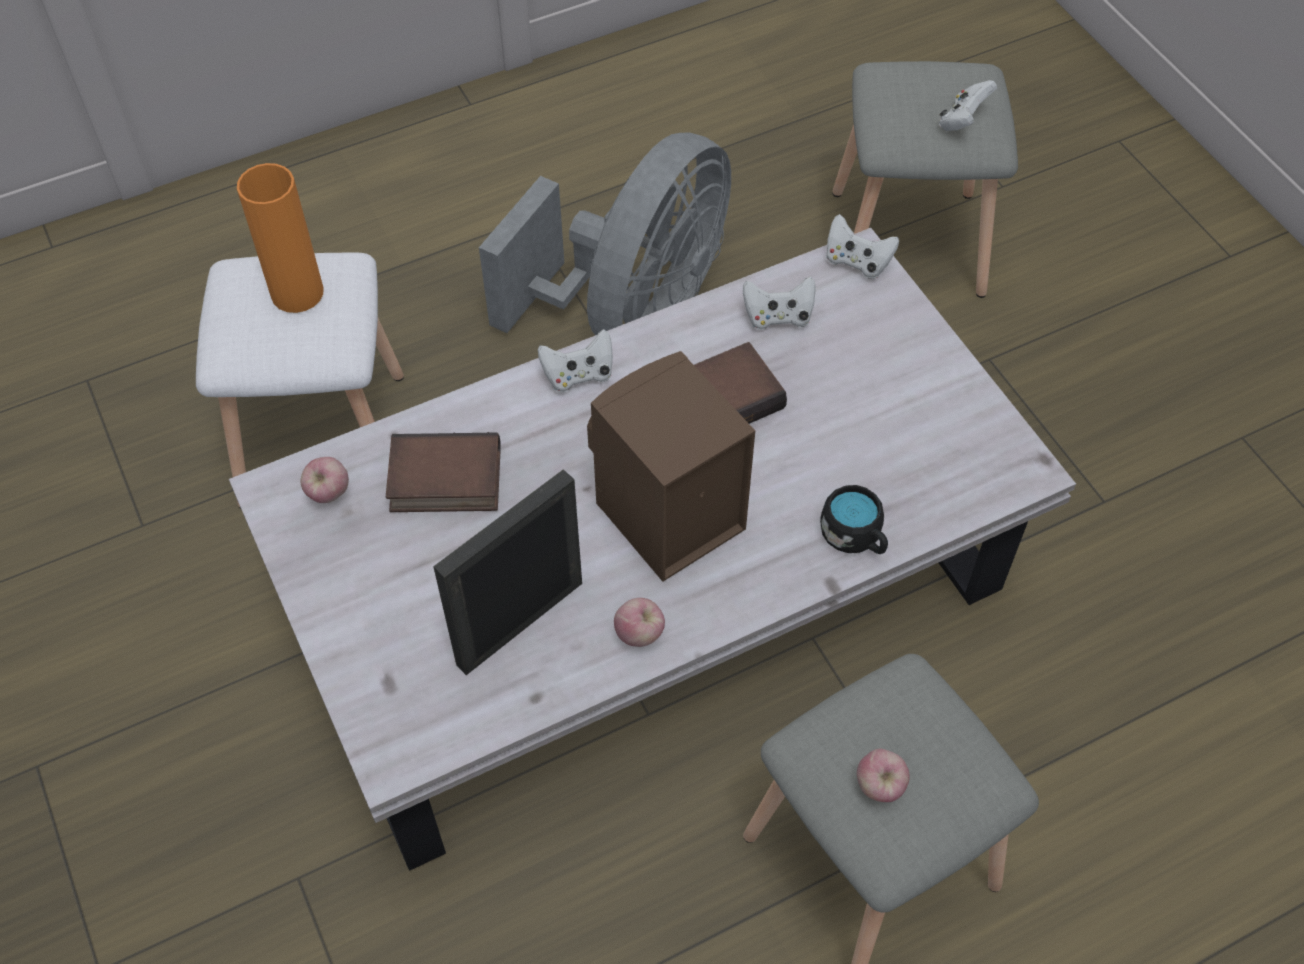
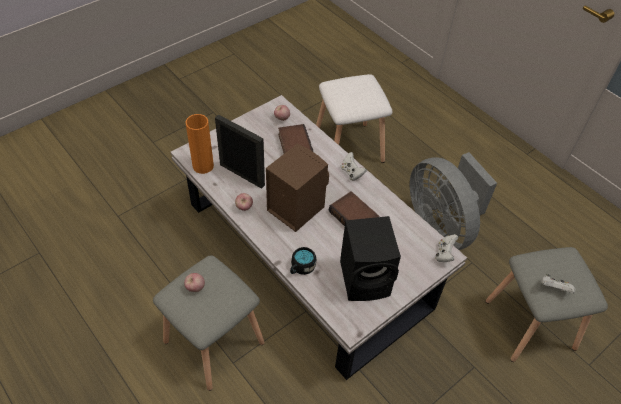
camera: 75 degrees right, 5 degrees down
(297, 293) = (362, 94): orange vase -> orange vase (203, 166)
(631, 314) = (441, 226): grey fan -> grey fan turned 45 degrees clockwise
(778, 317) = (403, 230): white game controller -> none
(904, 414) = (367, 279): none -> black speaker

